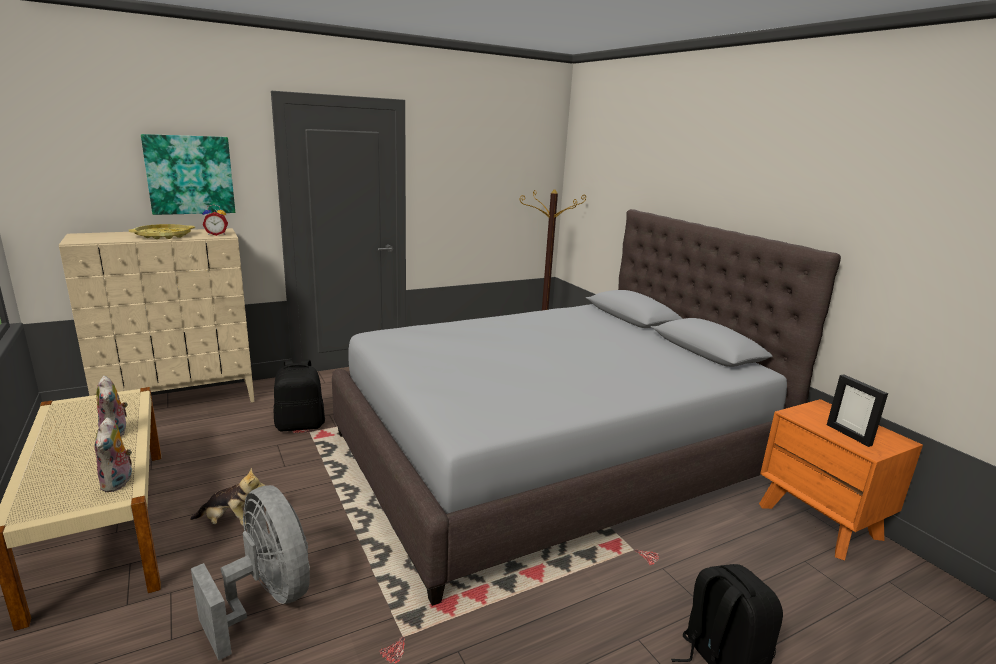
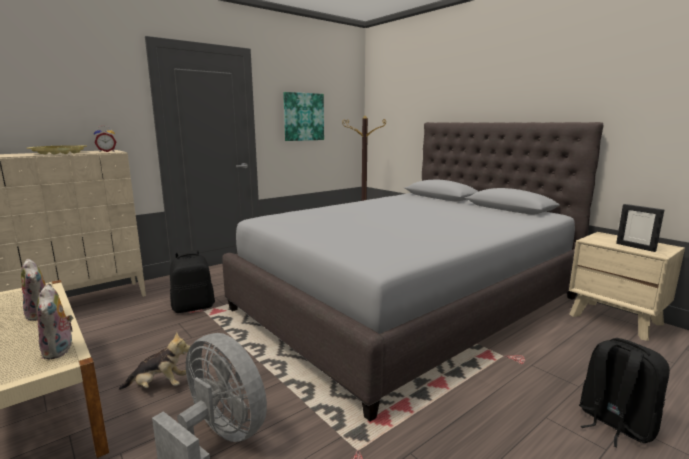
camera: 10 degrees left, 5 degrees down
(190, 175) = (78, 104): picture -> picture (303, 117)
(820, 521) = (616, 319): orange nightstand -> beige nightstand

